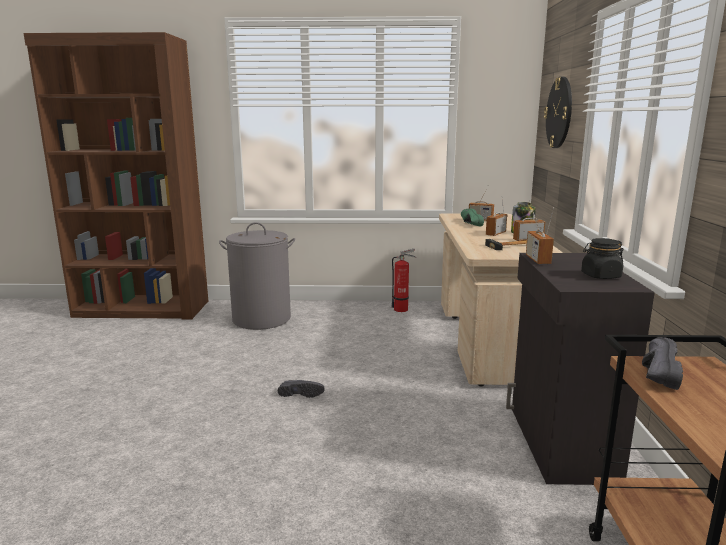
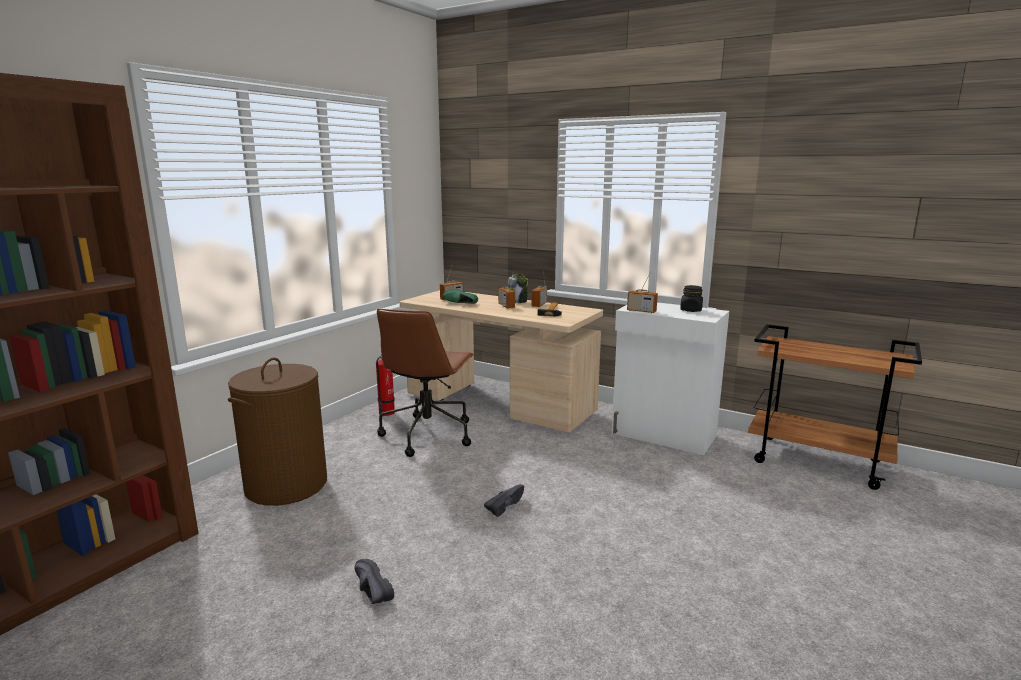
camera: 60 degrees left, 0 degrees up
(261, 319) = (286, 485): grey laundry basket -> brown laundry basket
(385, 333) = (428, 434): none -> brown office chair
(559, 113) = (497, 195): wall clock -> none
(559, 443) = (663, 435): black cabinet -> white cabinet
(654, 373) = (785, 349): black shoe -> black shoe (369, 592)

